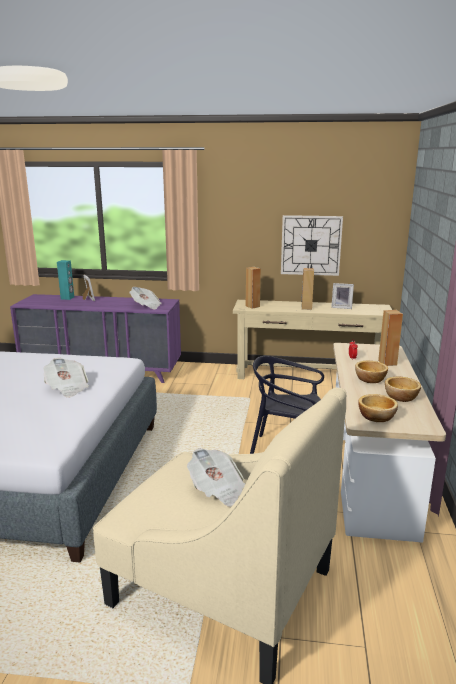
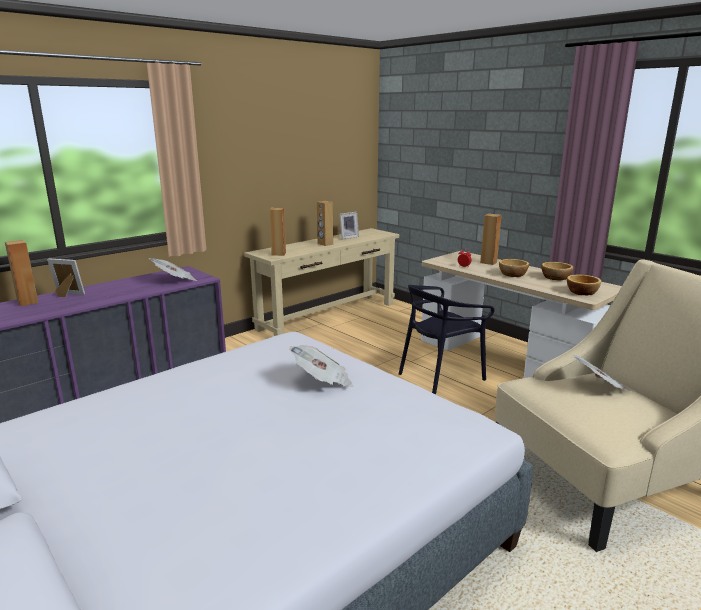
camera: 50 degrees left, 0 degrees up
(67, 298) = (28, 302): turquoise speaker -> brown speaker
(311, 245) = (308, 178): wall clock -> none

